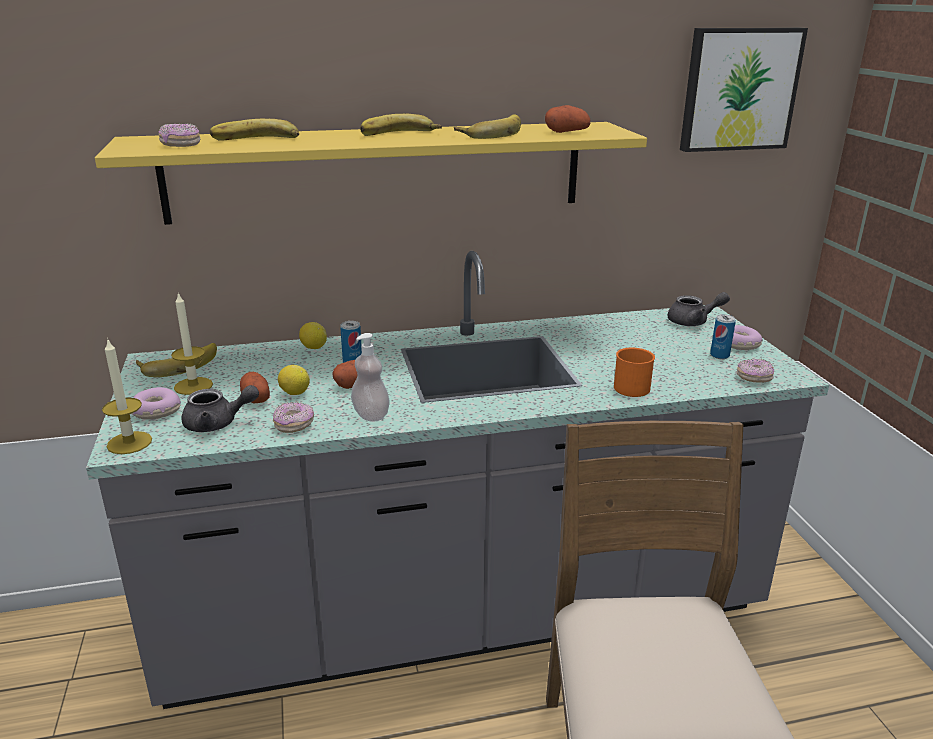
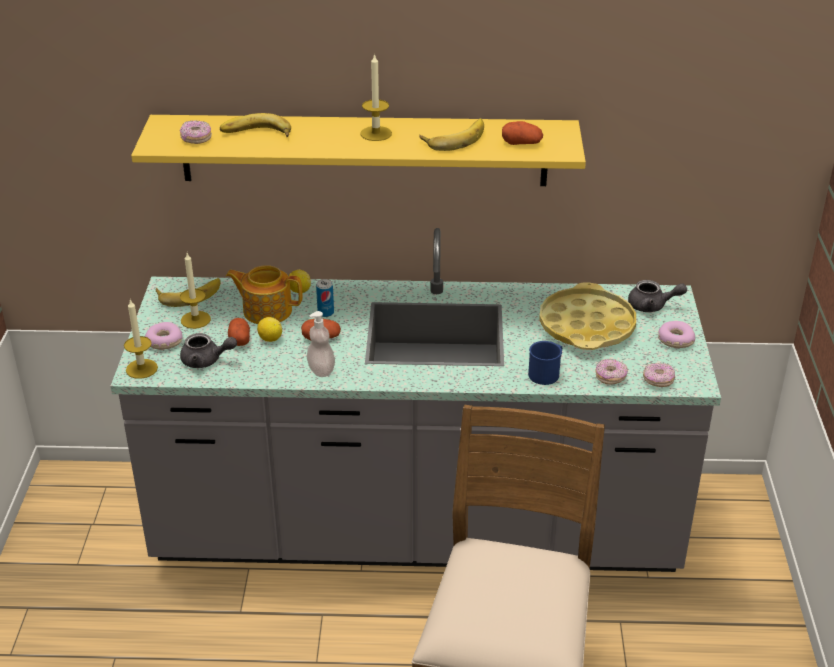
camera: 15 degrees right, 10 degrees up
(280, 368) = (266, 310): none -> teapot
(294, 425) = (261, 371): donut -> donut (610, 377)
(400, 134) = (376, 133): banana -> candle
(633, 386) = (546, 373): orange mug -> blue mug
(643, 343) = (586, 326): none -> yellow tray
(719, 355) = (647, 350): can -> none
(739, 89) = (714, 98): picture -> none

